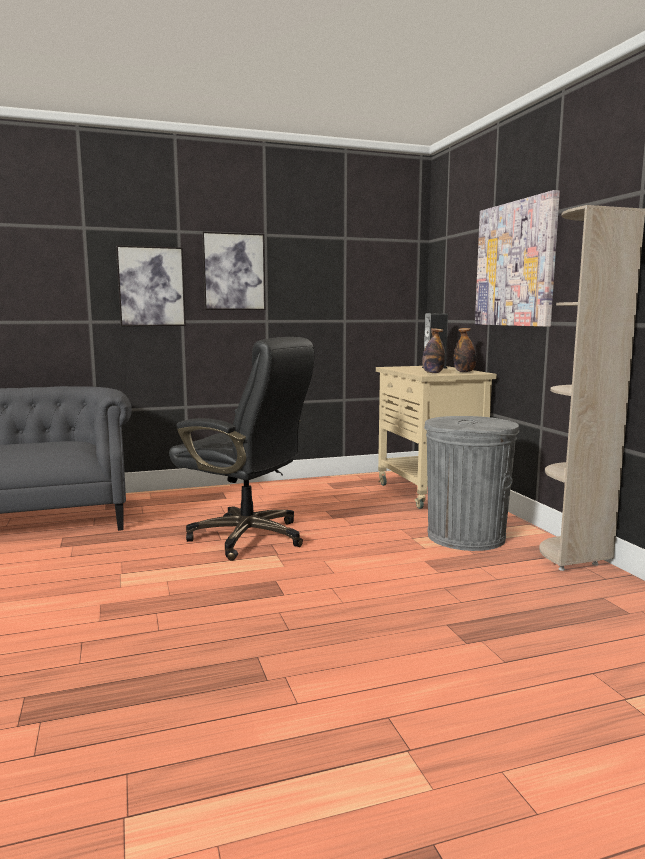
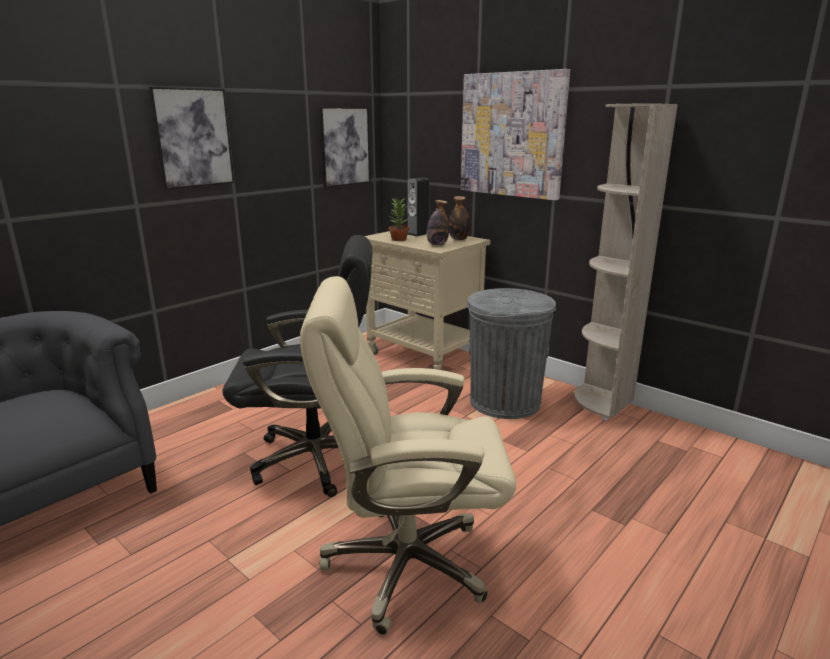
camera: 30 degrees left, 10 degrees up
(151, 286) = (91, 164): picture -> picture (344, 146)
(237, 611) = (410, 564): none -> beige office chair
(406, 369) = (398, 239): none -> potted plant

